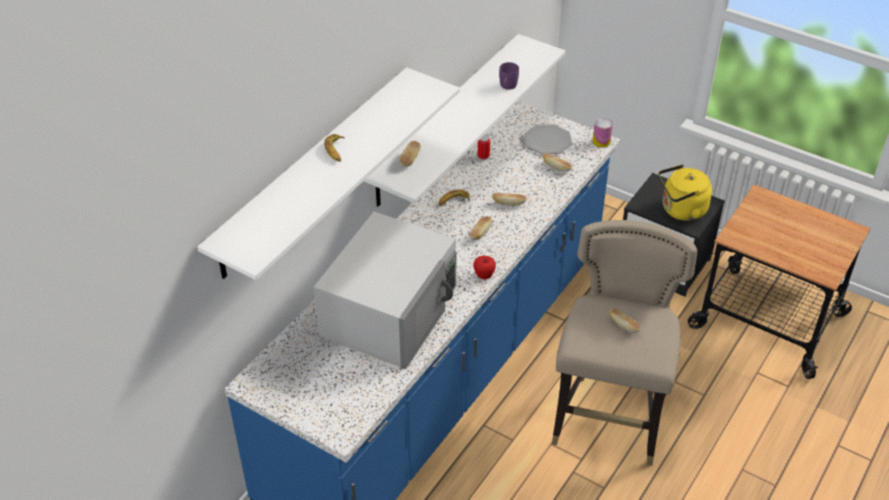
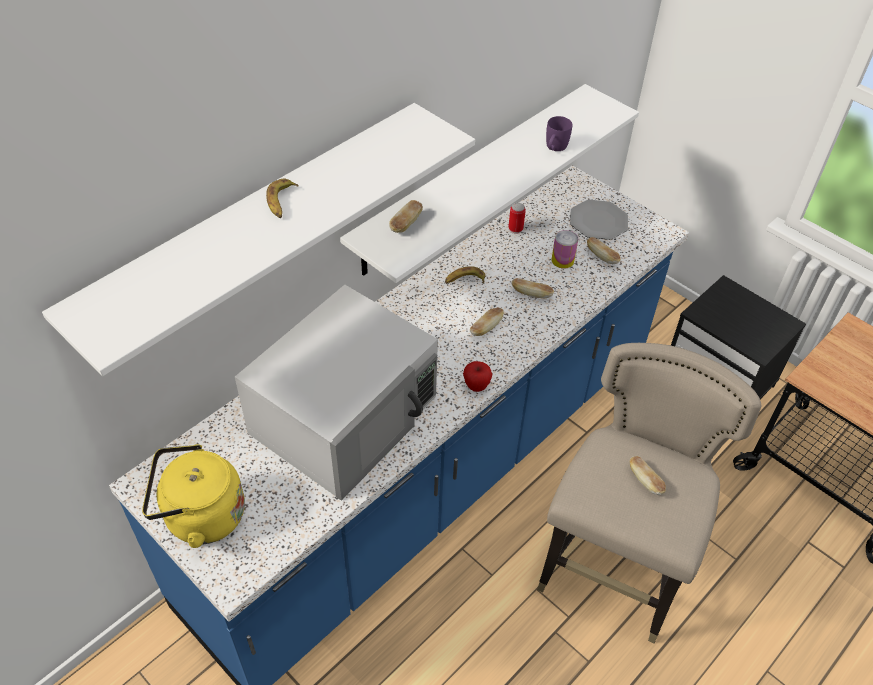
camera: 10 degrees right, 5 degrees up
(601, 142) = (664, 232): can -> can (562, 260)
(681, 210) = (749, 328): yellow kettle -> yellow kettle (200, 516)

